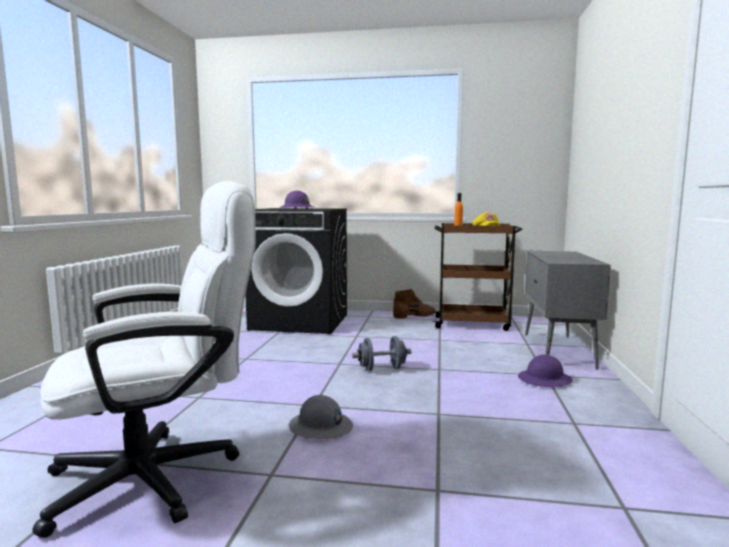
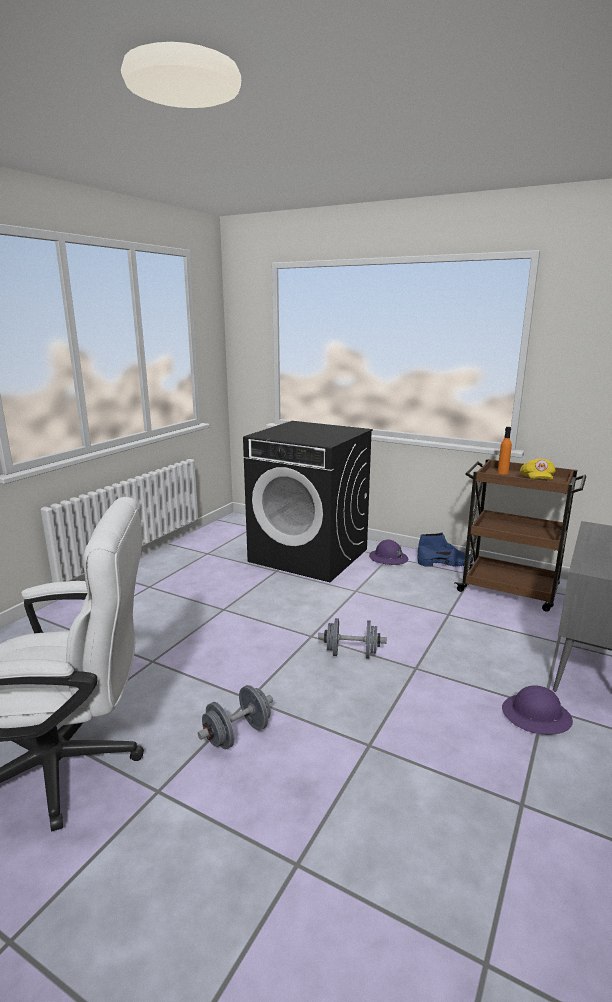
camera: 20 degrees right, 10 degrees up
(297, 208) = (307, 433): purple hard hat -> purple hard hat (388, 558)
(320, 427) = (237, 734): grey hard hat -> grey dumbbell
(414, 315) = (445, 563): brown boot -> blue boot

